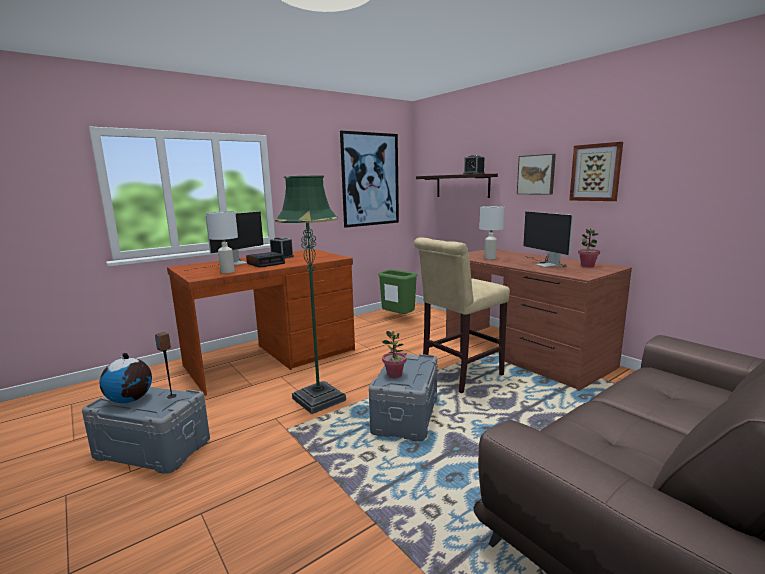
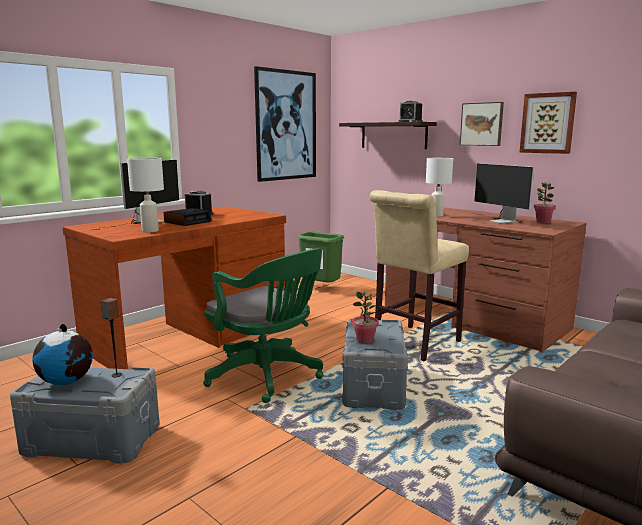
camera: 10 degrees left, 0 degrees up
(318, 399) = (268, 376): green floor lamp -> green office chair

